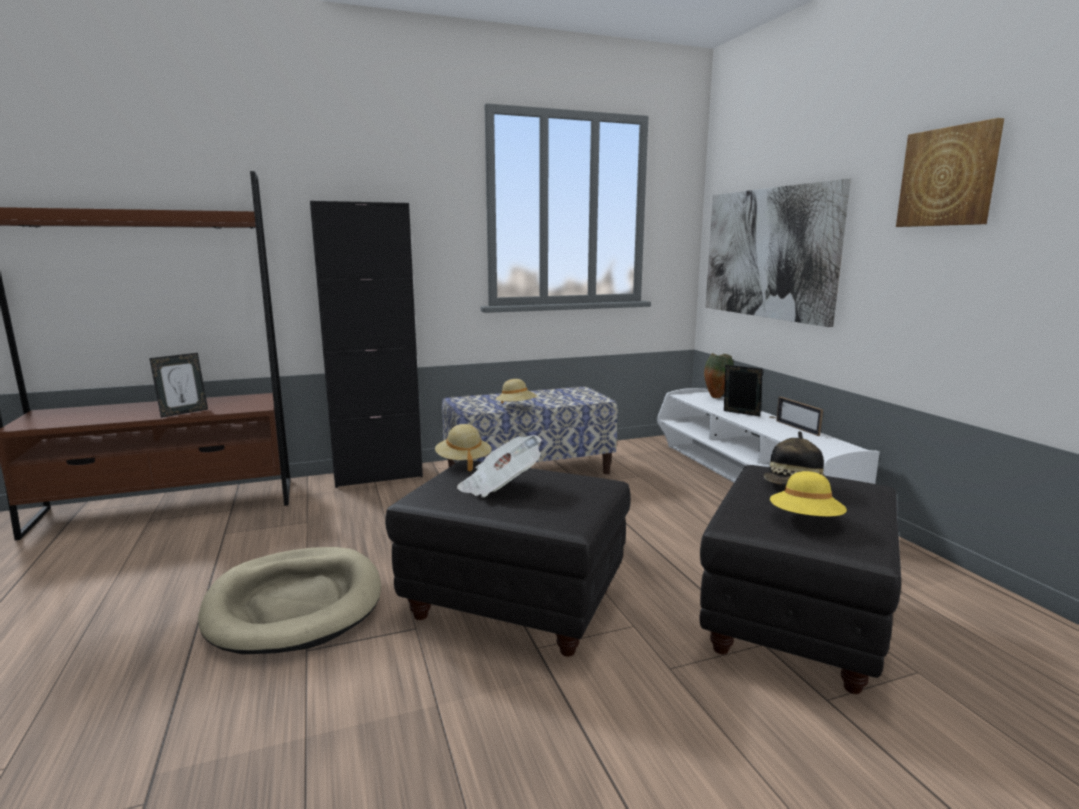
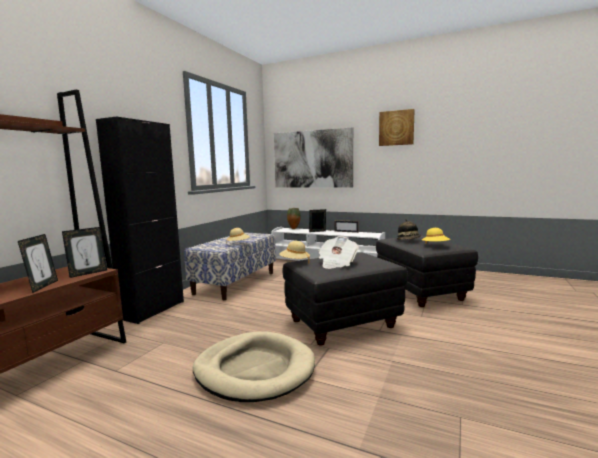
camera: 45 degrees left, 5 degrees down
(244, 407) = (88, 273): none -> picture frame

